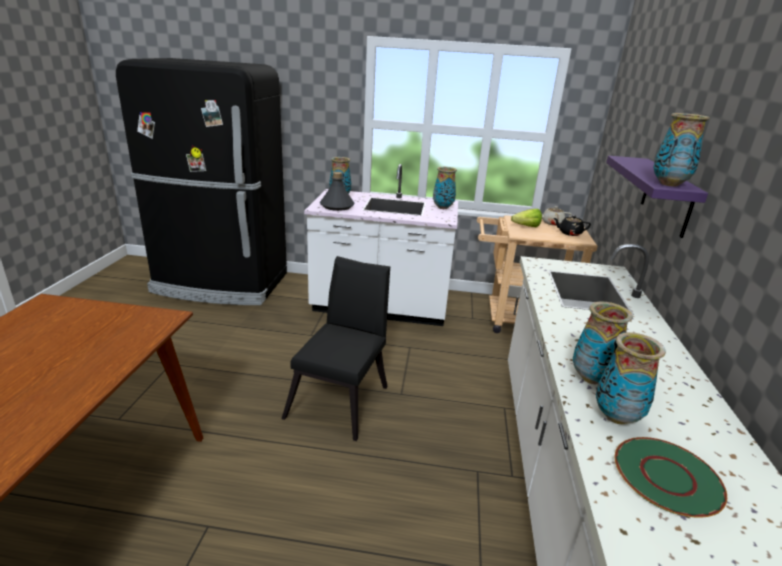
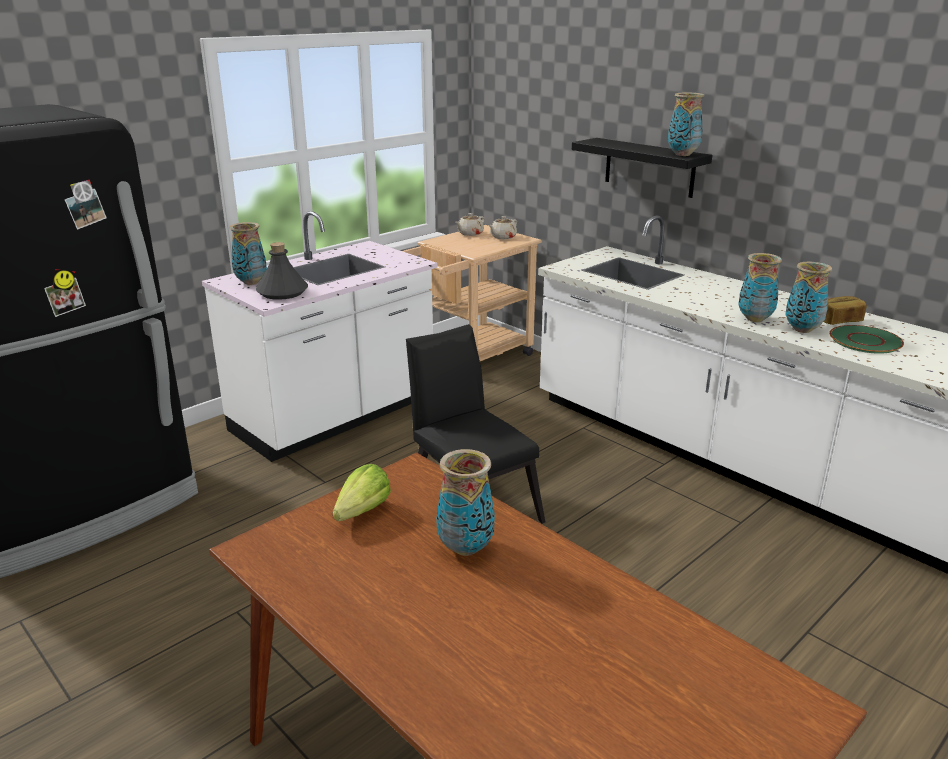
camera: 50 degrees left, 0 degrees up
(443, 207) = (379, 252): vase -> vase (465, 548)
(523, 226) = (460, 245): lettuce -> lettuce (357, 515)
(569, 233) = (502, 237): black teapot -> beige teapot
(667, 196) = (649, 167): purple shelf -> black shelf
(695, 440) = (839, 320): none -> bread

